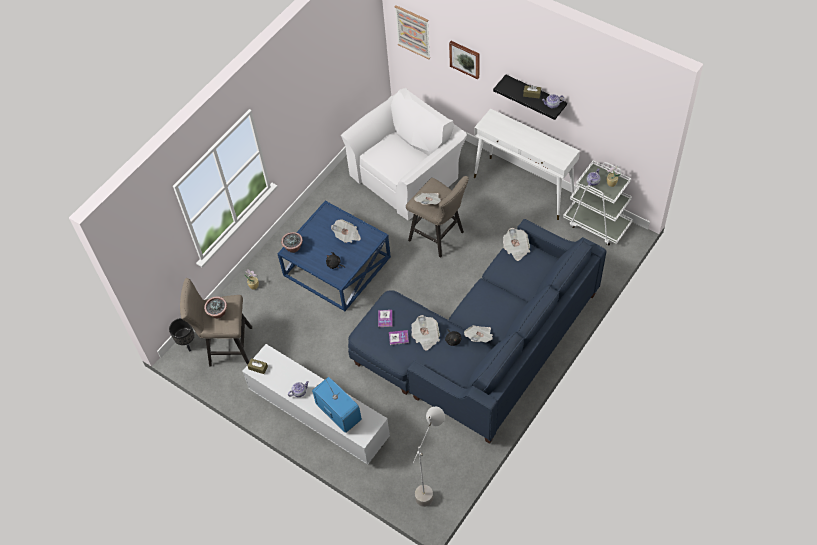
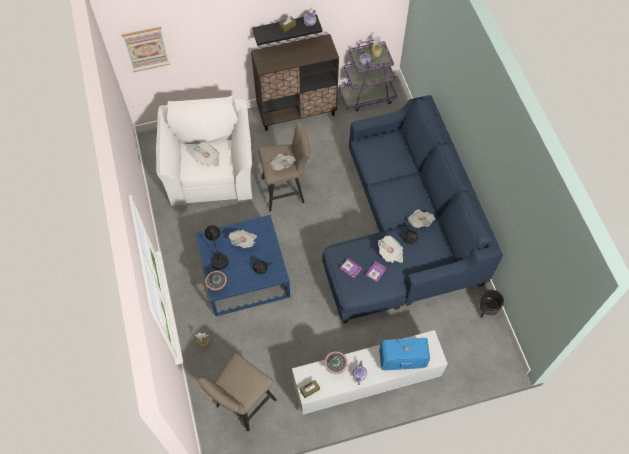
camera: 55 degrees left, 5 degrees up
(187, 344) = (210, 434): black planter -> black planter (486, 311)
(218, 313) = (241, 382): potted plant -> potted plant (335, 366)
(320, 228) = (217, 255): none -> black table lamp
(431, 485) = (486, 346): grey floor lamp -> none
(465, 59) = (207, 39): picture -> none
(516, 248) = (366, 146): newspaper -> newspaper (208, 159)
(524, 188) = (297, 112): white console table -> brown cabinet
(597, 223) = (367, 96): white cart -> purple cart

